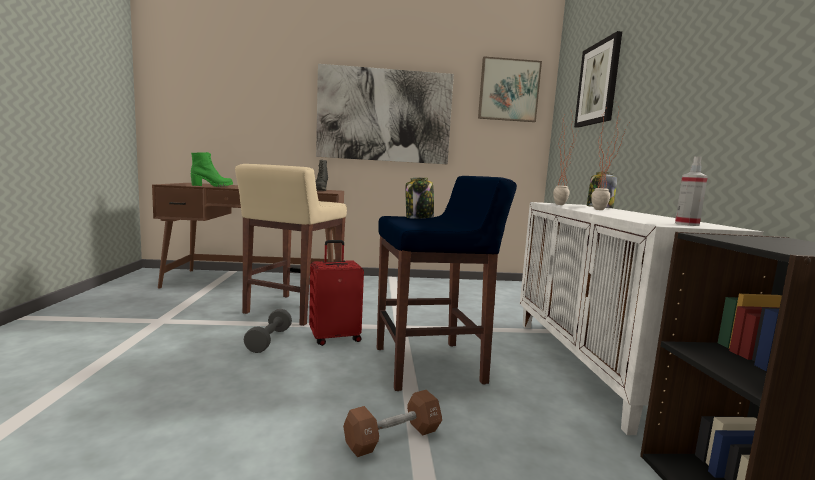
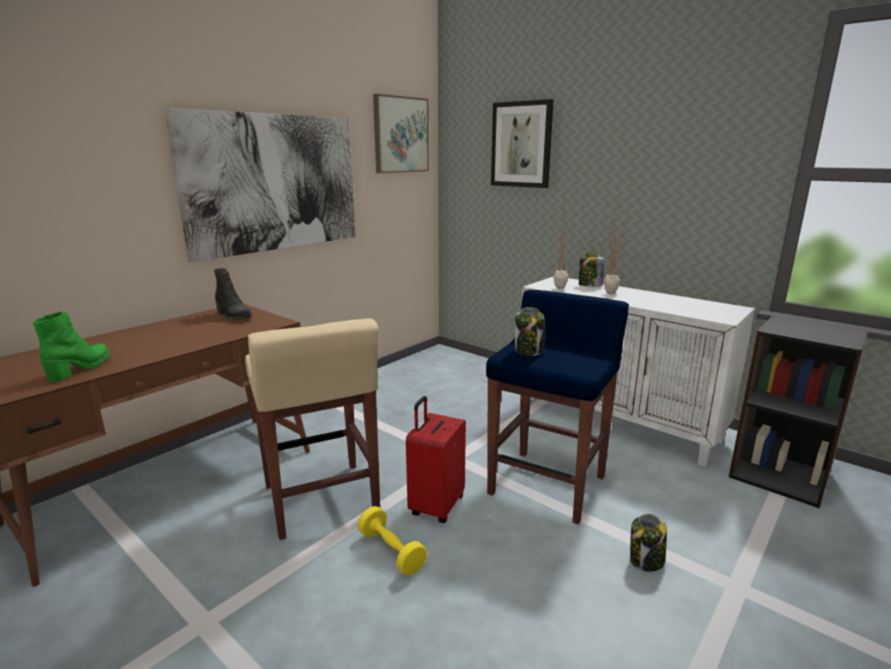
camera: 45 degrees left, 10 degrees up
(269, 340) = (391, 551): grey dumbbell -> yellow dumbbell
(393, 437) = (646, 561): brown dumbbell -> jar
(686, 224) = (723, 312): spray bottle -> none

